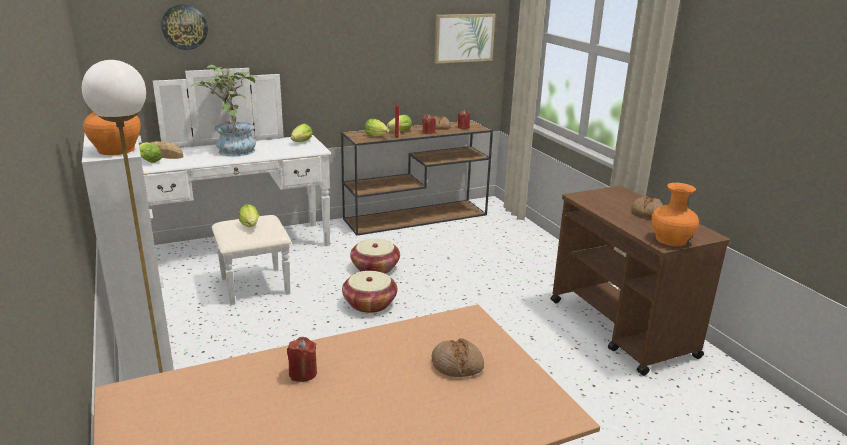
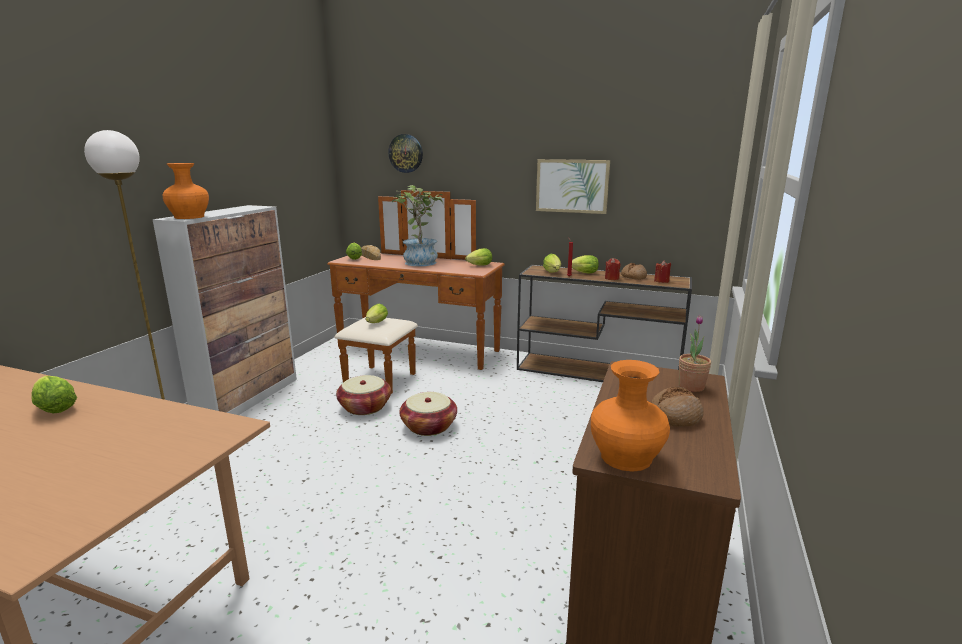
camera: 45 degrees right, 5 degrees down
(243, 255) = (411, 356): white dresser -> brown dresser
(303, 373) = (55, 408): red candle -> lettuce
(375, 268) = (484, 400): basket -> basket (365, 407)
(457, 365) = (117, 458): bread -> none
(464, 38) = (687, 177): picture -> picture (572, 186)
(622, 196) = (691, 386): none -> potted plant

